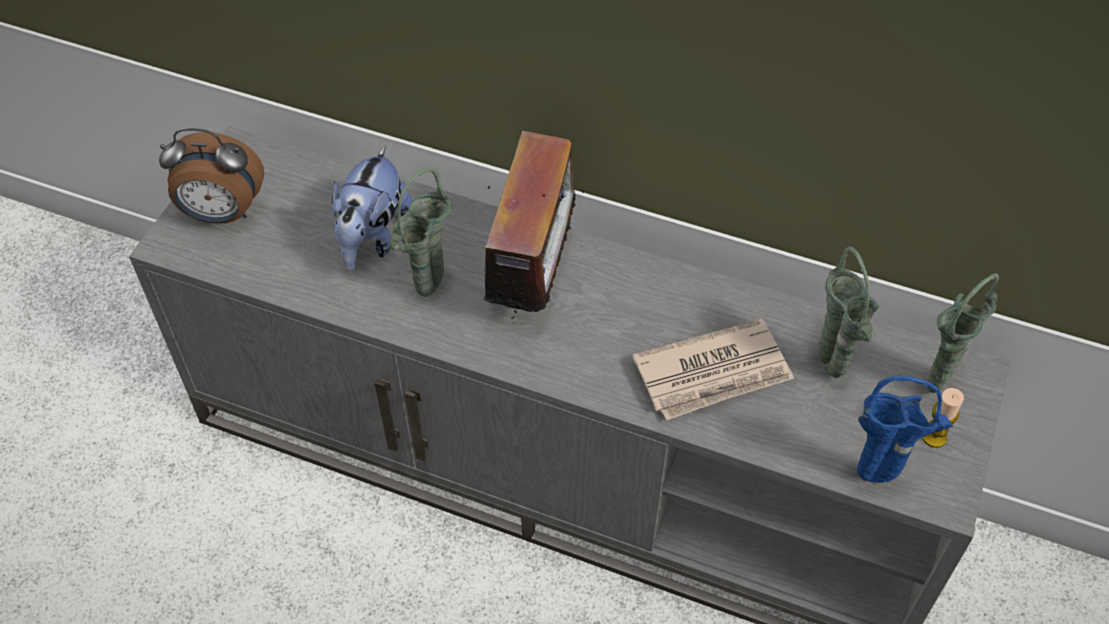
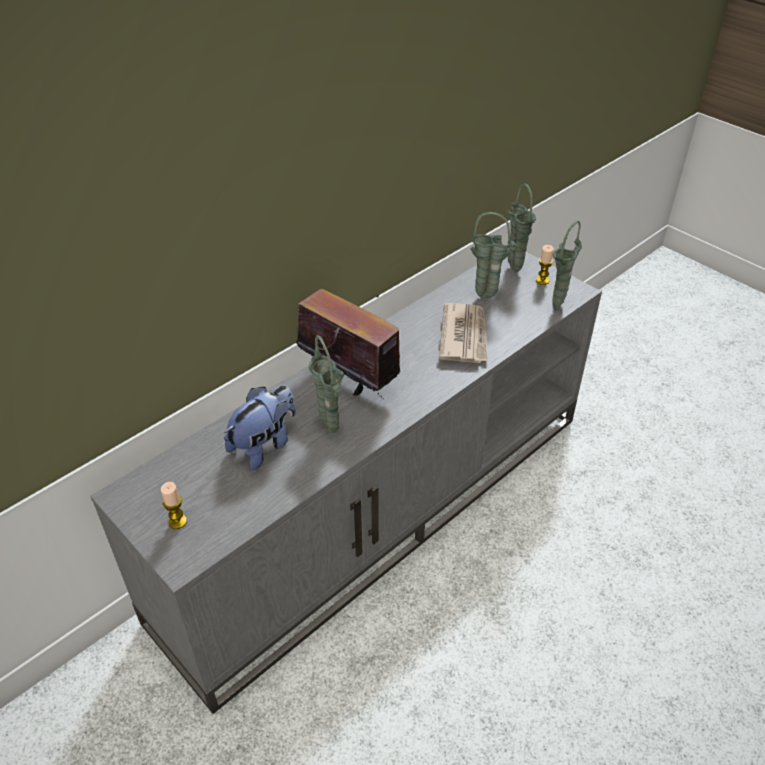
camera: 65 degrees left, 10 degrees down
(222, 214) = (177, 521): alarm clock -> candle
(372, 237) = (264, 445): plush toy -> plush toy turned 90 degrees counterclockwise
(879, 479) = (558, 306): blue vase -> green vase

